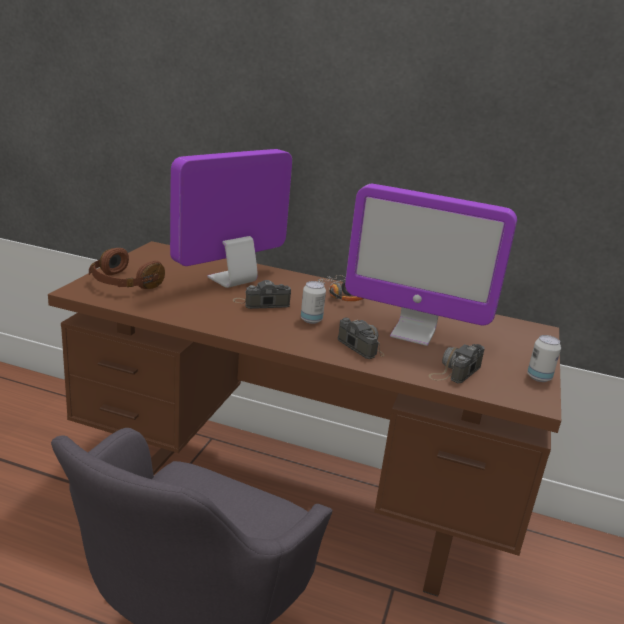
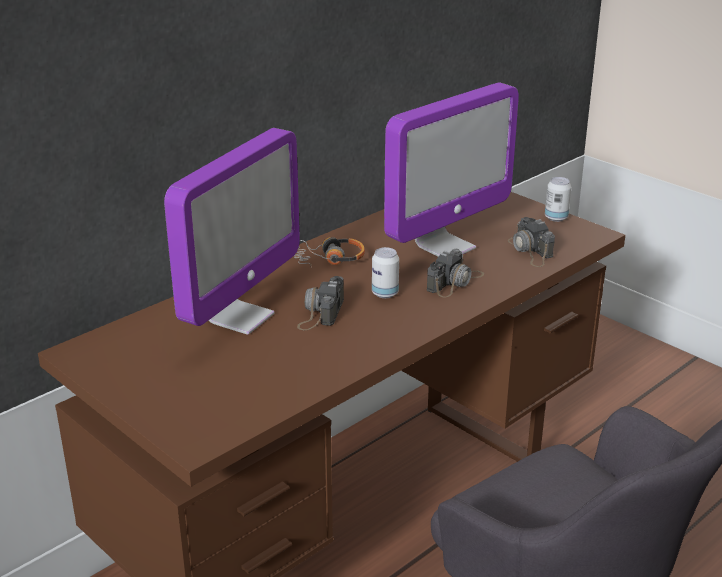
camera: 60 degrees left, 5 degrees up
(123, 283) = (195, 401): brown headphones -> none
(232, 280) = (240, 317): monitor -> monitor turned 135 degrees counterclockwise
(359, 344) = (455, 282): camera -> camera turned 135 degrees clockwise

